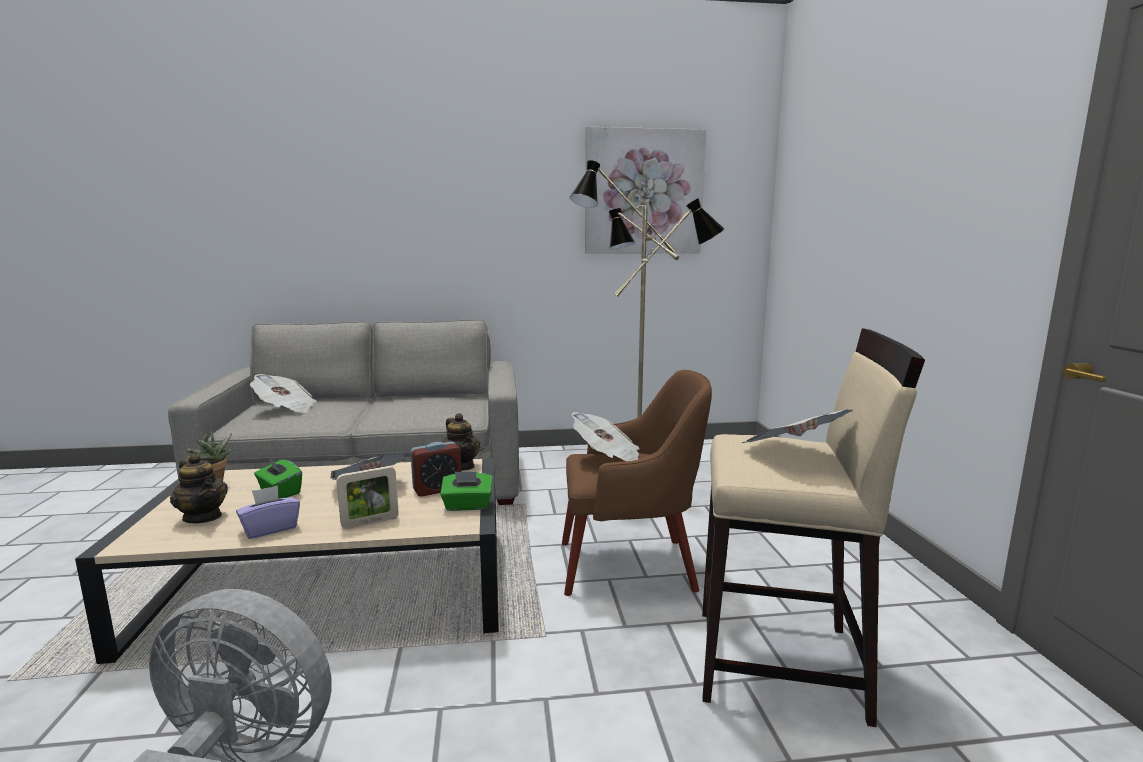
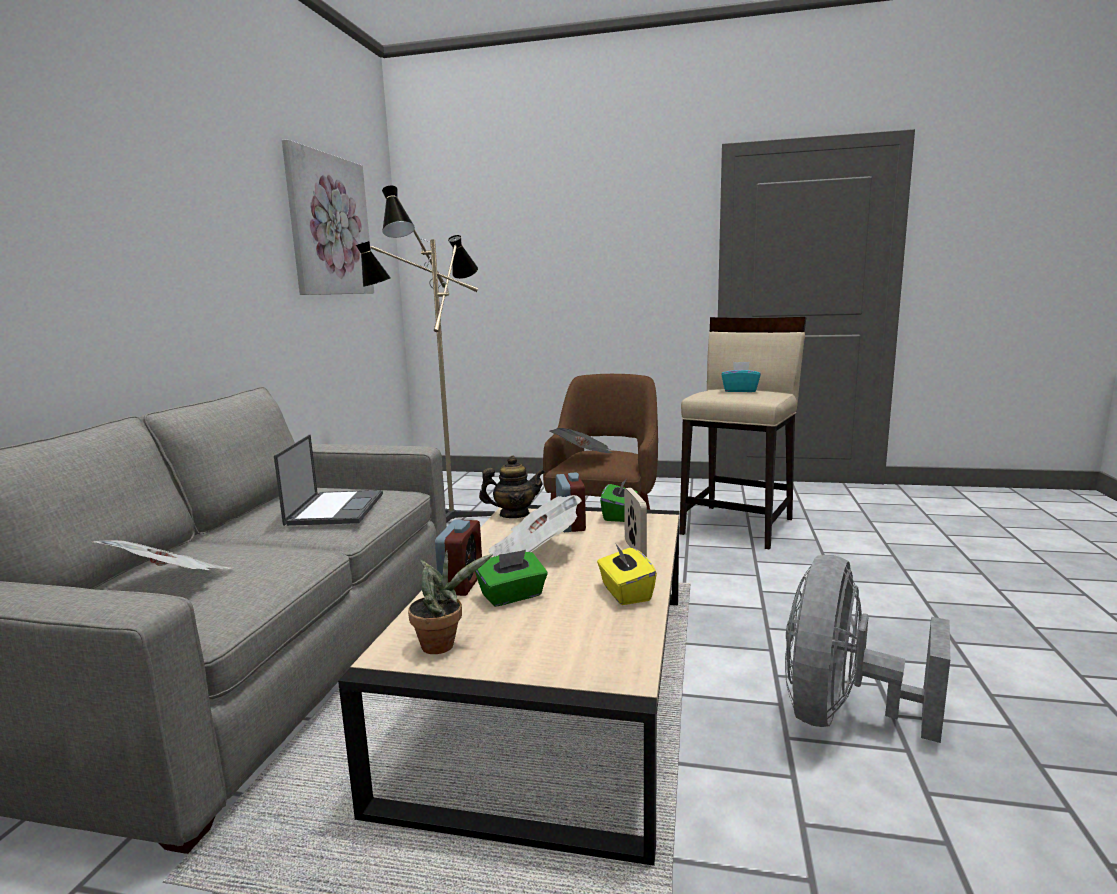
camera: 70 degrees left, 0 degrees up
(203, 517) = (564, 636): teapot -> none
(270, 529) = (625, 593): purple tissue box -> yellow tissue box
(308, 474) = (461, 584): none -> alarm clock
(413, 410) = (335, 508): none -> laptop
(792, 453) = (740, 390): newspaper -> turquoise tissue box

